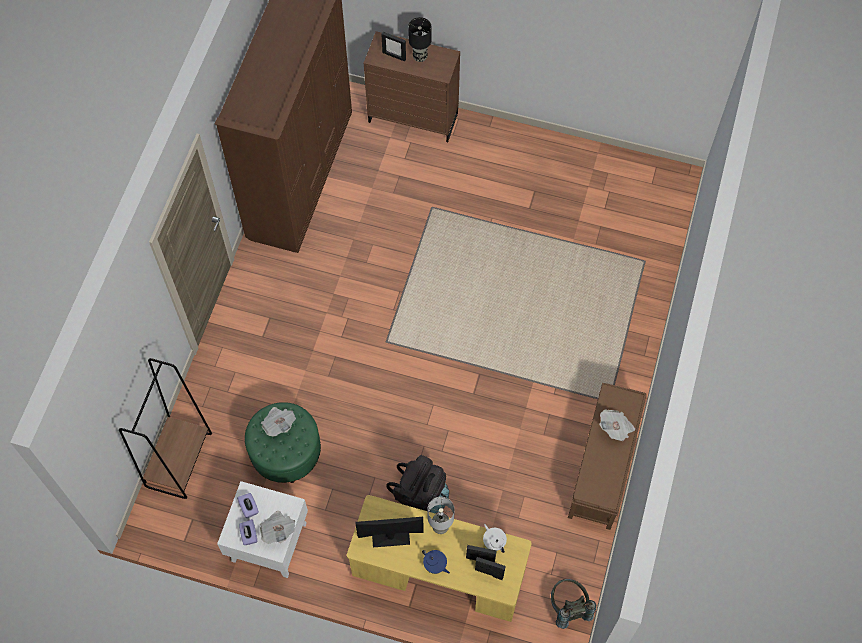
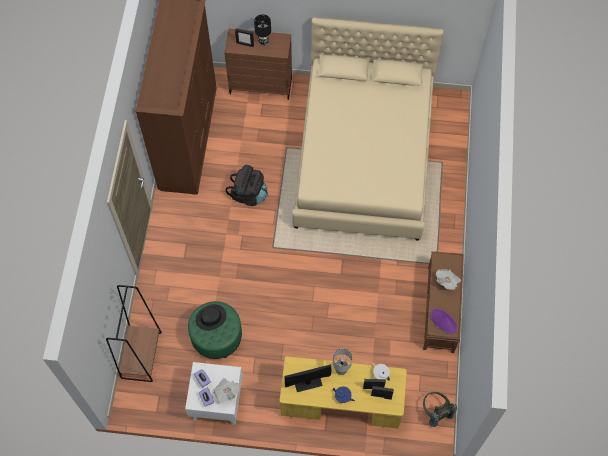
camera: 10 degrees left, 0 degrees up
(279, 424) = (211, 317): newspaper -> black hat
(421, 495) = (318, 351): black backpack -> black backpack (248, 194)
(537, 236) = (364, 156): none -> beige bed
(599, 483) = (443, 321): none -> purple hat

